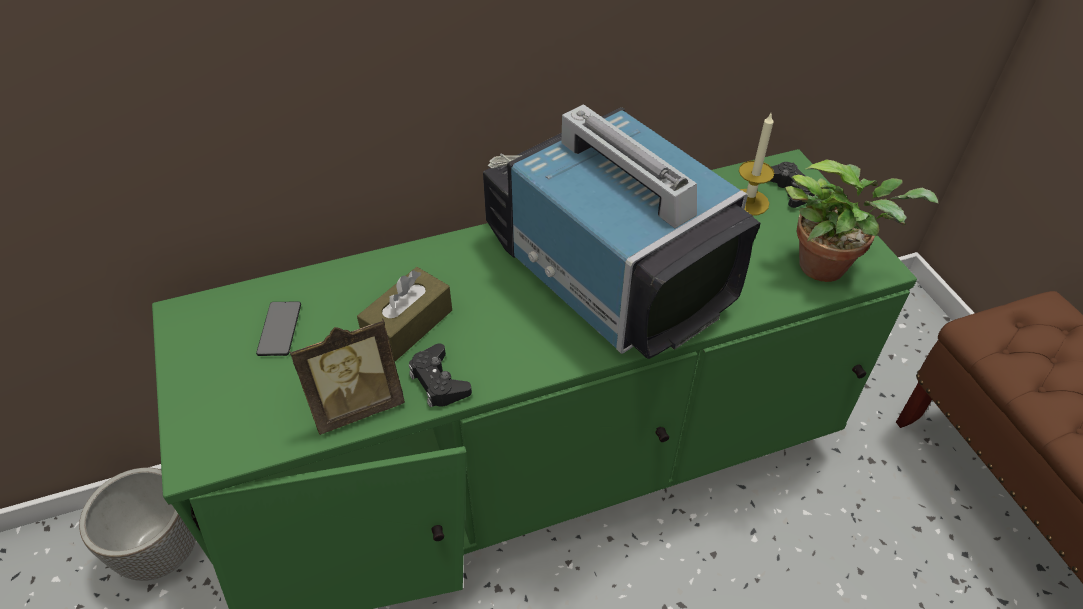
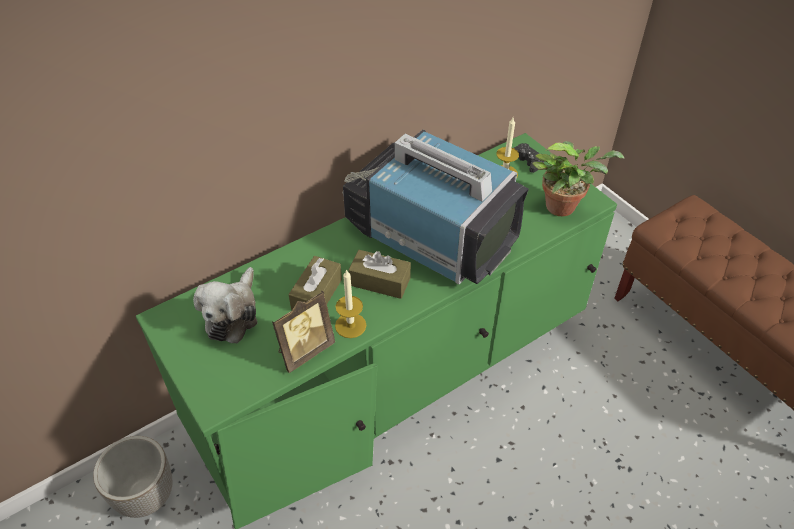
camera: 15 degrees left, 0 degrees up
(280, 329) = (232, 314): phone -> plush toy
(439, 382) = (350, 325): black game controller -> candle
(506, 325) = (380, 281): none -> brown tissue box

